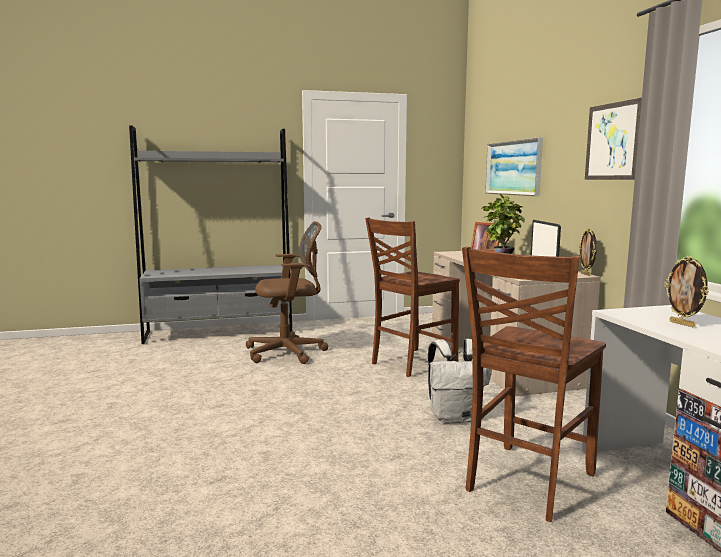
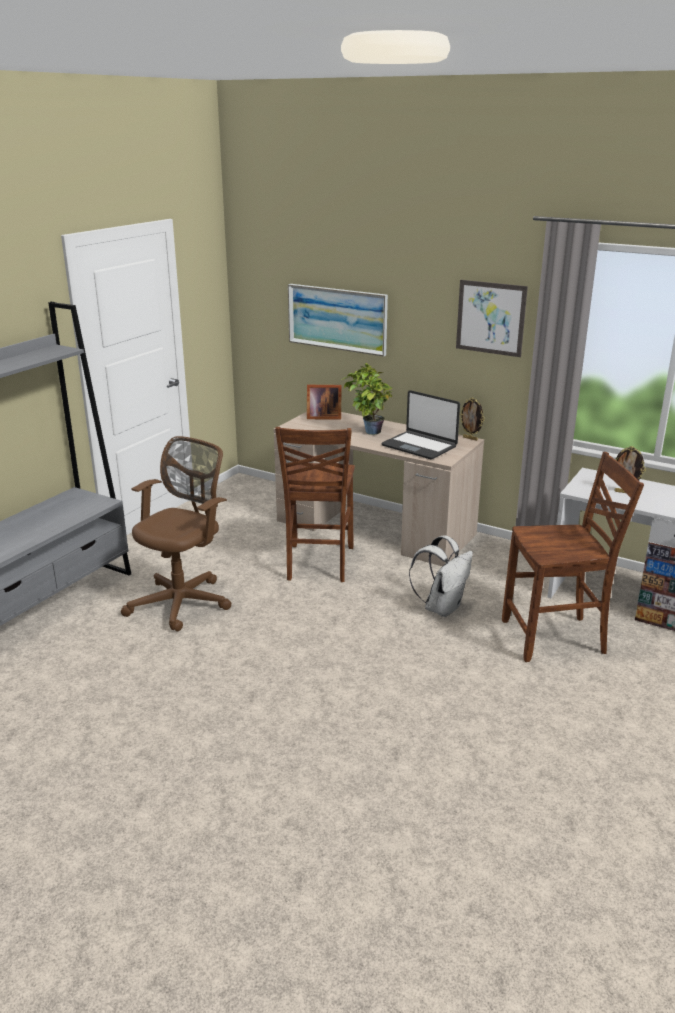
camera: 45 degrees left, 15 degrees up
(526, 482) = (556, 638): brown chair -> brown chair turned 90 degrees counterclockwise

